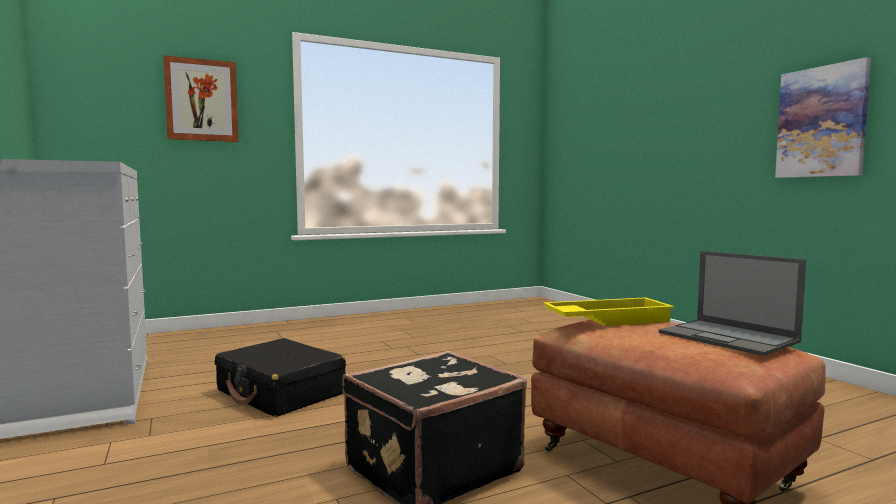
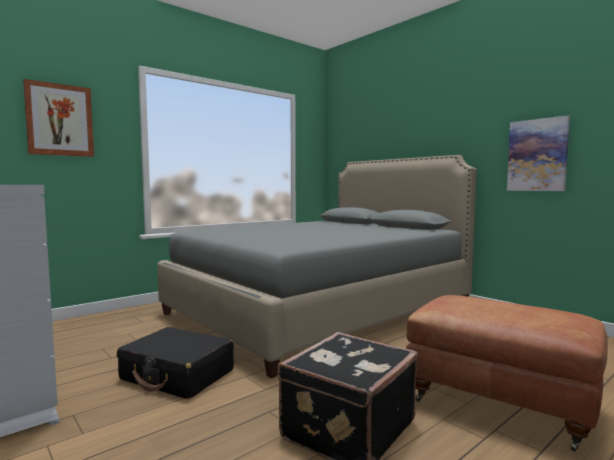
camera: 15 degrees left, 0 degrees up
(500, 339) = (320, 310): none -> grey bed
(607, 319) = (454, 301): yellow tray -> none
(729, 337) = (546, 311): laptop -> none

